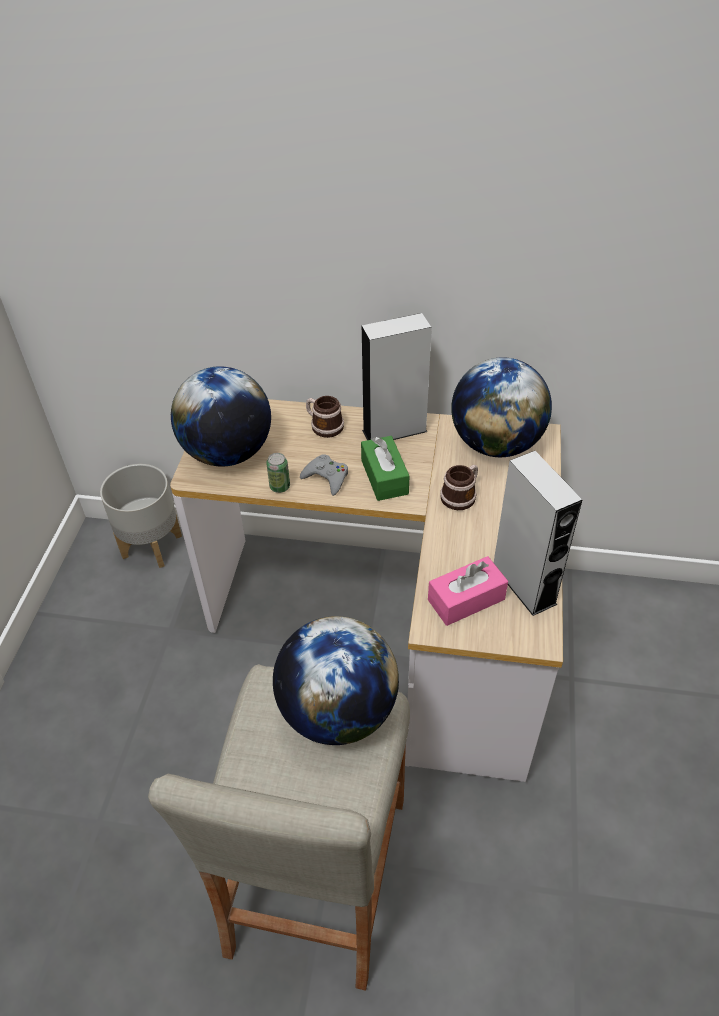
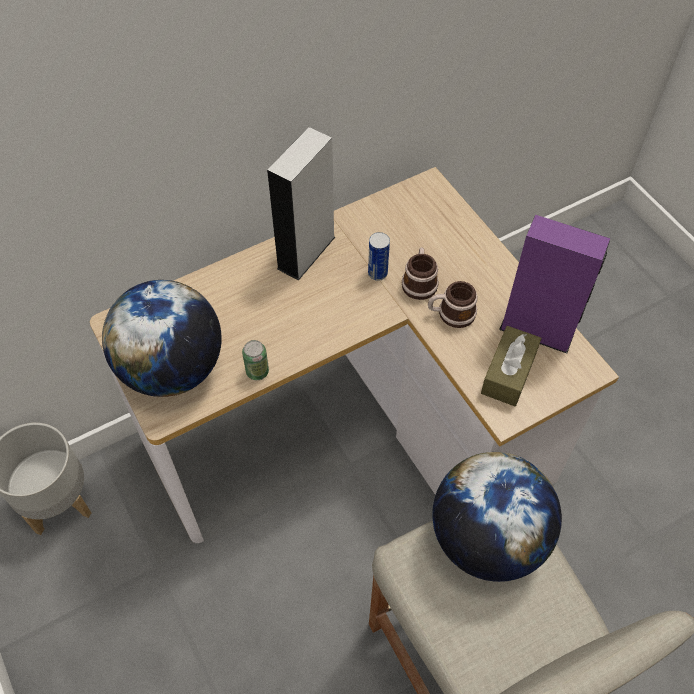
camera: 40 degrees left, 10 degrees up
(323, 425) = (237, 285): mug -> mug (451, 314)
(326, 477) = (291, 336): grey game controller -> none
(384, 477) = (340, 303): green tissue box -> none
(434, 472) = (377, 273): none -> can
(466, 599) = (508, 373): pink tissue box -> brown tissue box
(496, 444) = (402, 215): globe -> none
(523, 584) = (537, 330): grey speaker -> purple speaker

